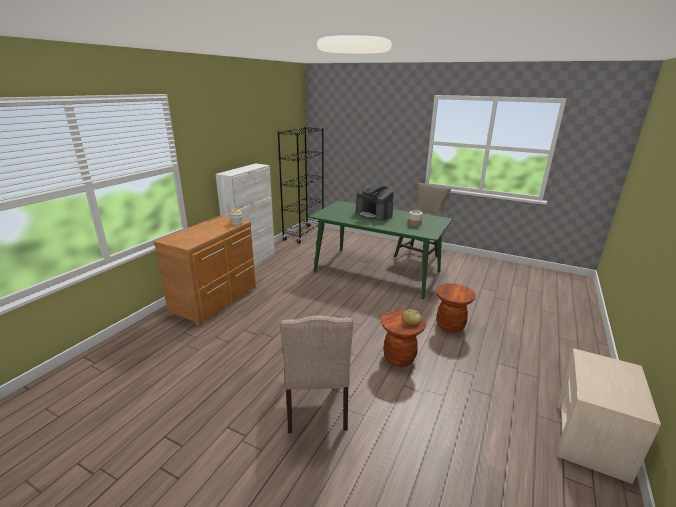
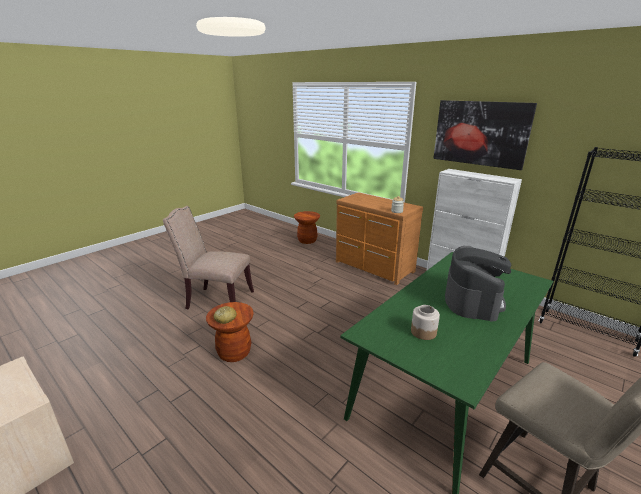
camera: 105 degrees right, 0 degrees up
(226, 136) = (480, 133): none -> picture
(374, 215) = (472, 300): coffee machine -> coffee machine turned 135 degrees clockwise
(450, 326) = (262, 422): brown stool -> brown stool (307, 240)

